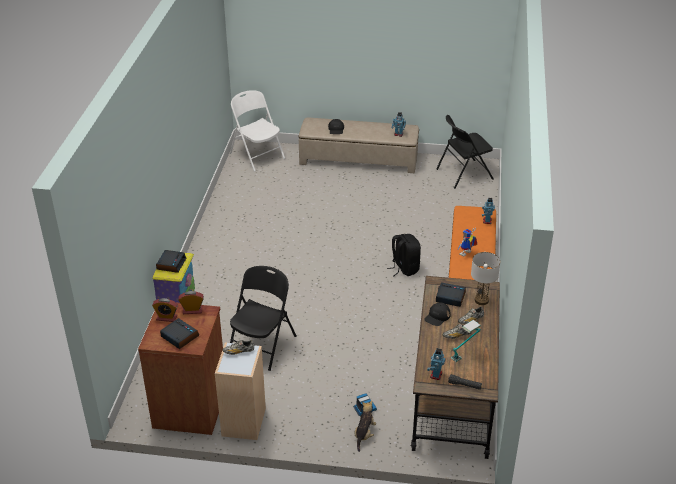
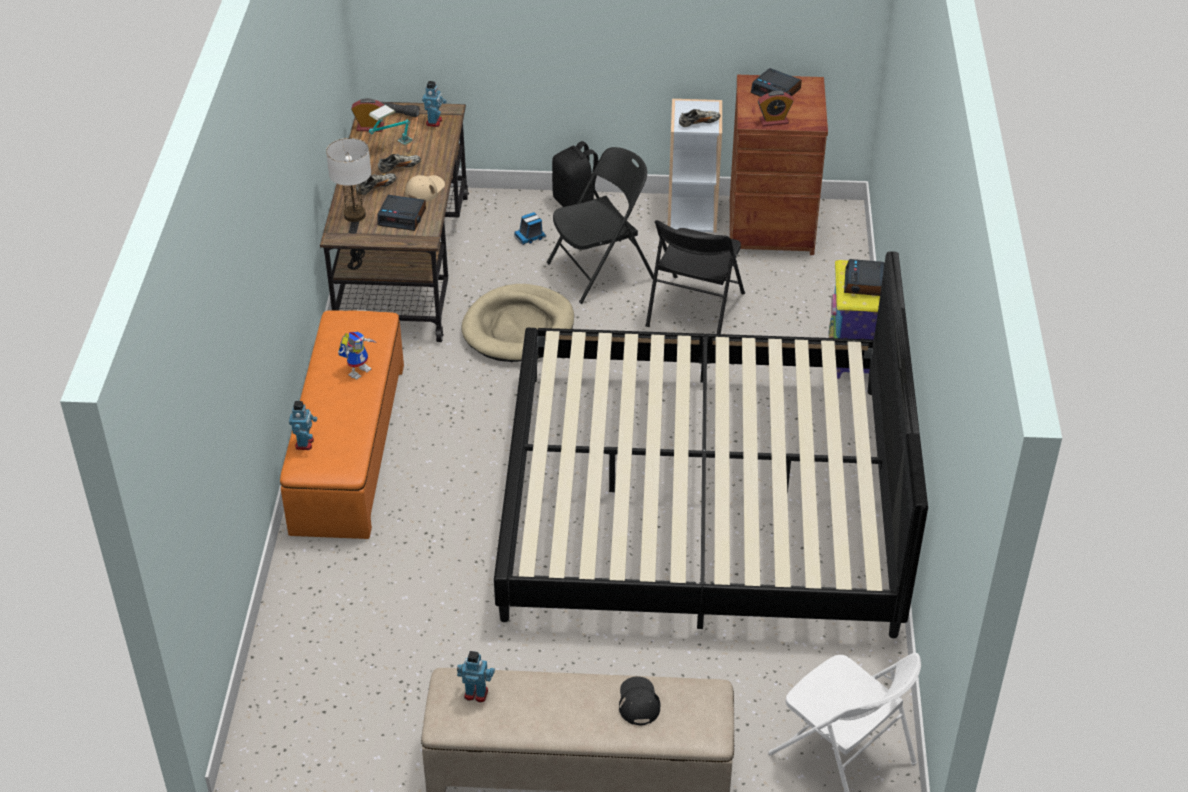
camera: 175 degrees right, 5 degrees up
(166, 318) = (805, 111): alarm clock -> alarm clock (370, 127)
(287, 243) = (701, 498): none -> bed
(364, 434) = (529, 210): plush toy -> none
(375, 340) = (519, 328): none -> beige dog bed
(404, 268) = (470, 457): black backpack -> black backpack (576, 204)
(437, 316) = (425, 190): black cap -> beige cap
(464, 174) = (313, 727): black chair -> black chair (600, 271)

